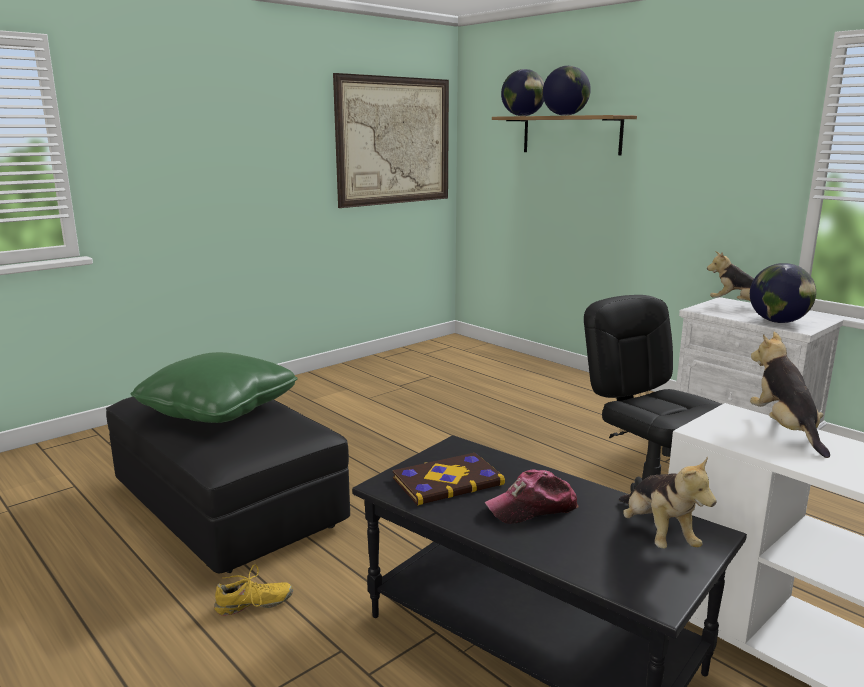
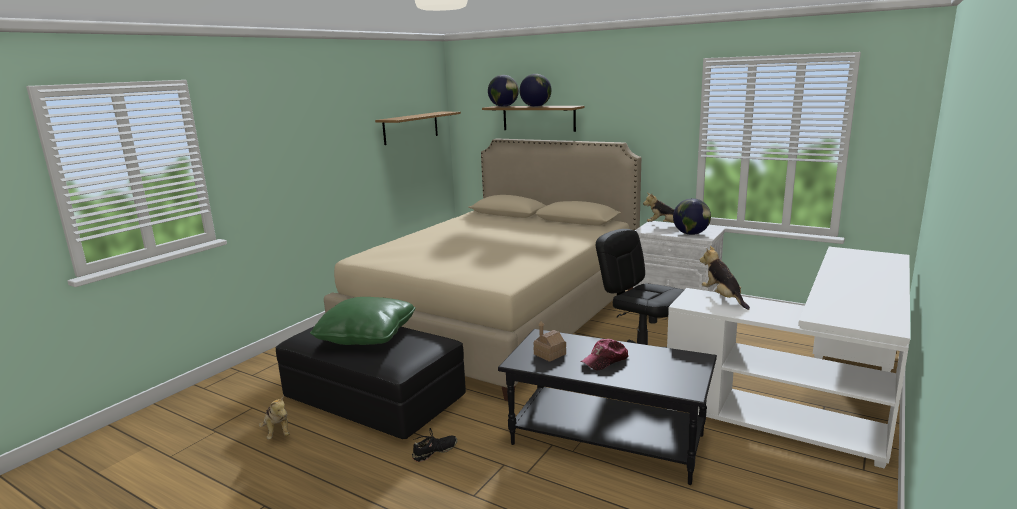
camera: 15 degrees left, 0 degrees up
(254, 604) = (435, 452): yellow shoe -> black shoe
(394, 141) = (411, 127): picture -> shelf
(447, 481) = (549, 354): book -> toy house
(465, 415) = (498, 318): none -> beige bed
(657, 535) = (675, 363): plush toy -> plush toy (278, 432)

